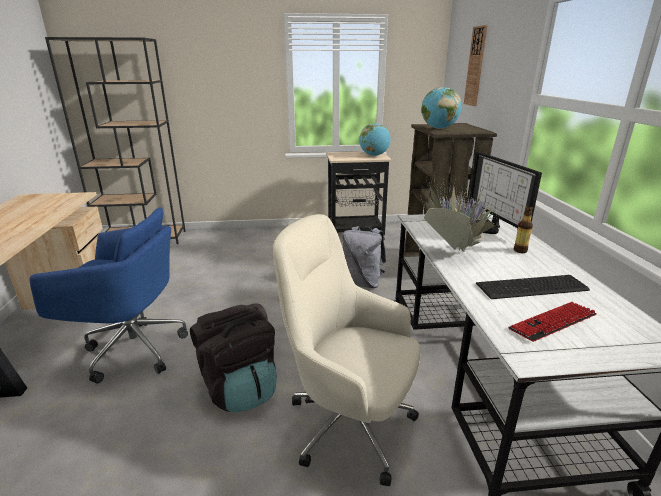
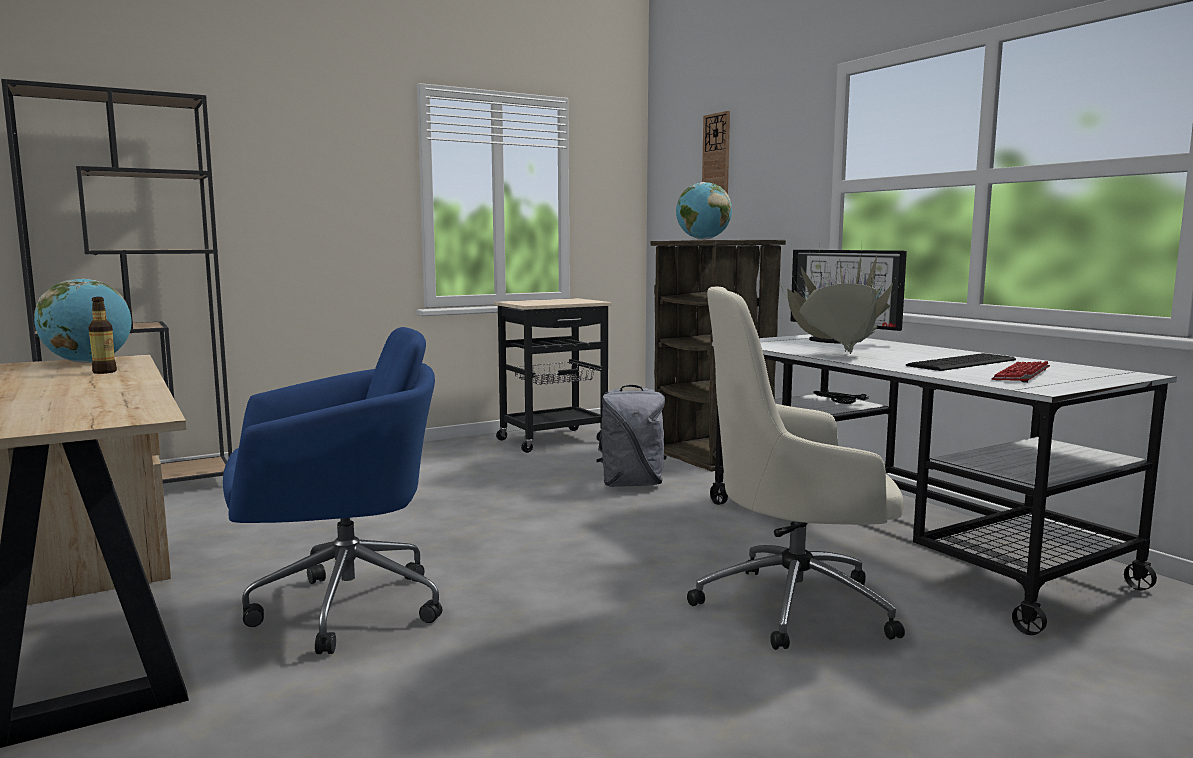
camera: 25 degrees left, 15 degrees down
(240, 388) = (591, 608): black backpack -> none
(374, 155) = (578, 300): globe -> globe (88, 362)
(520, 250) = (904, 349): bottle -> bottle (104, 372)

